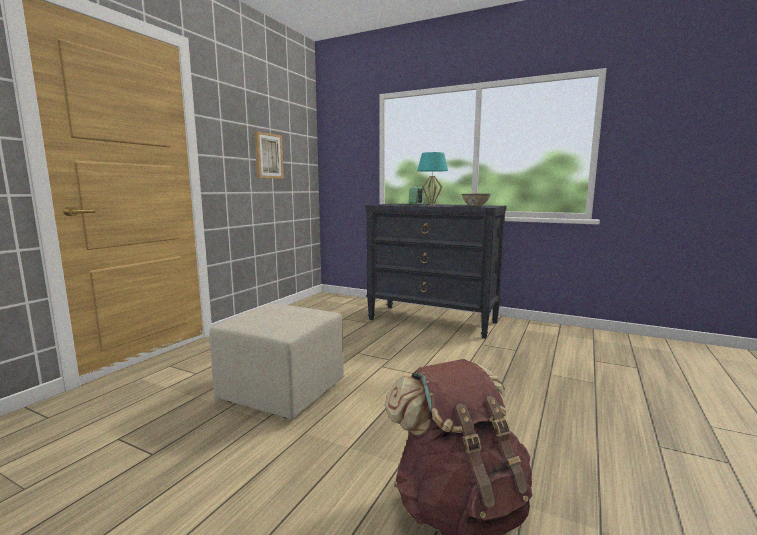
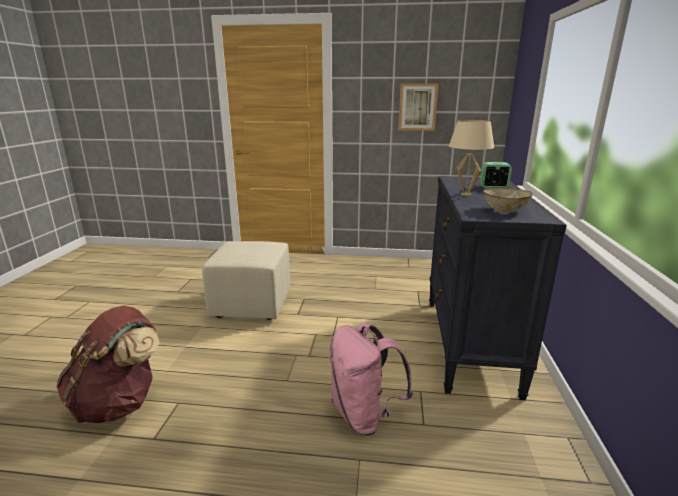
camera: 70 degrees right, 10 degrees up
(431, 205) = (465, 194): turquoise table lamp -> beige table lamp
(504, 365) = (364, 415): none -> pink backpack

